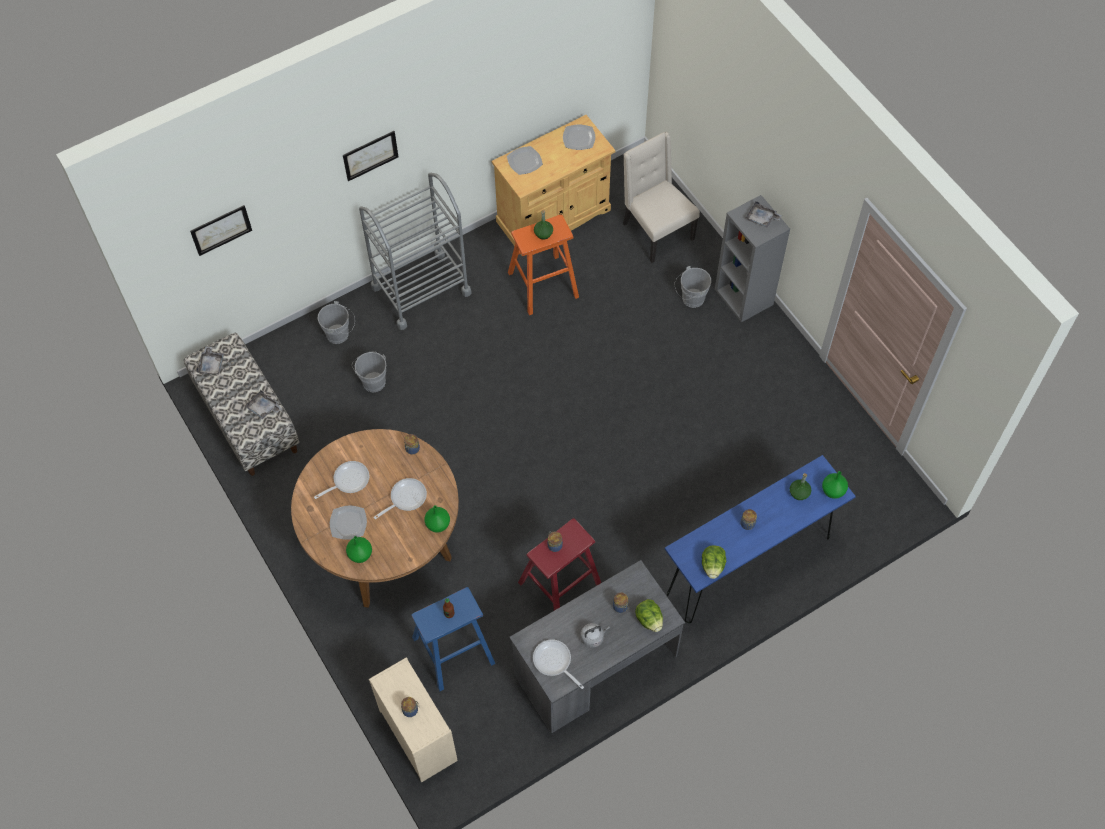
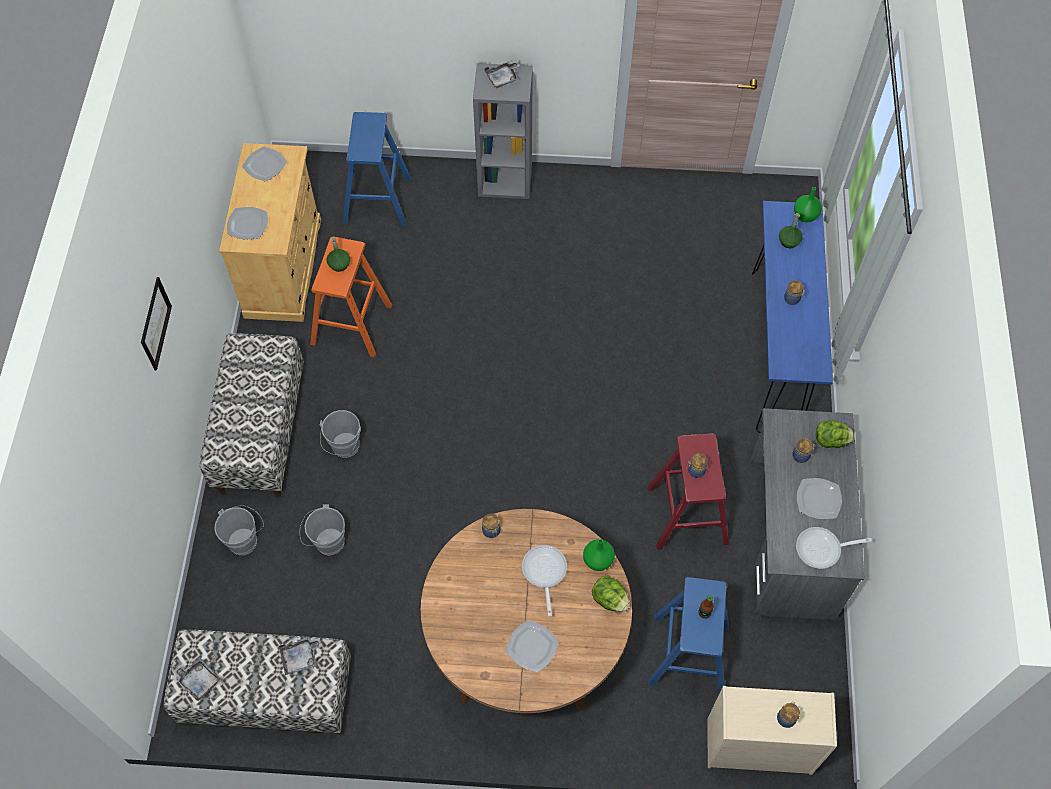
camera: 55 degrees left, 0 degrees up
(221, 230) = (108, 530): picture -> none
(348, 480) = (480, 616): frying pan -> none
(360, 554) = (577, 657): green vase -> none
(421, 290) = (261, 432): grey cart -> bench
(593, 637) = (818, 499): grey kettle -> plate
(656, 231) = (377, 200): beige chair -> blue stool
(691, 299) = (472, 220): grey bucket -> grey bucket (345, 448)
(712, 566) = (815, 352): lettuce -> lettuce (609, 599)

